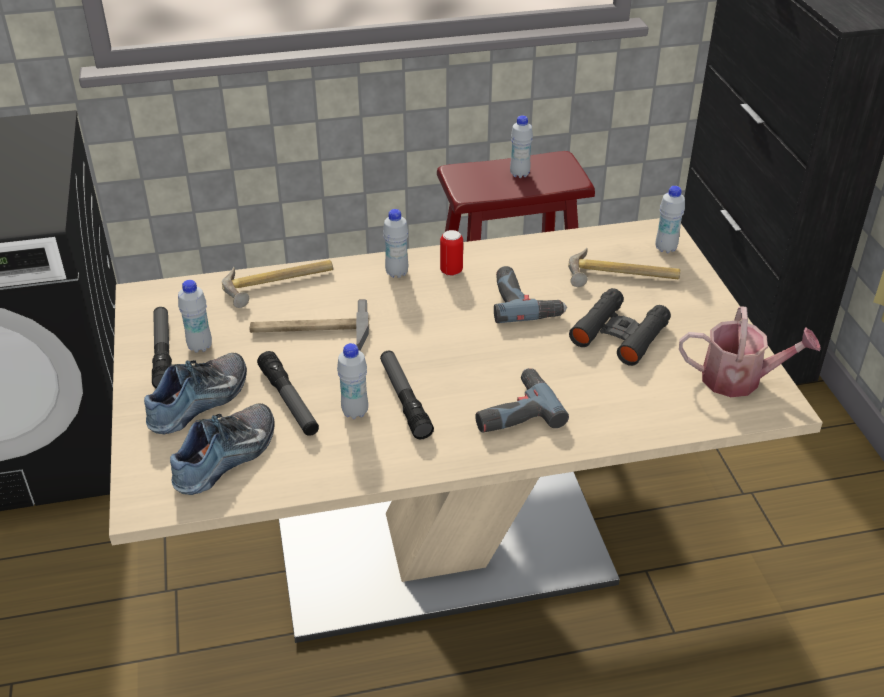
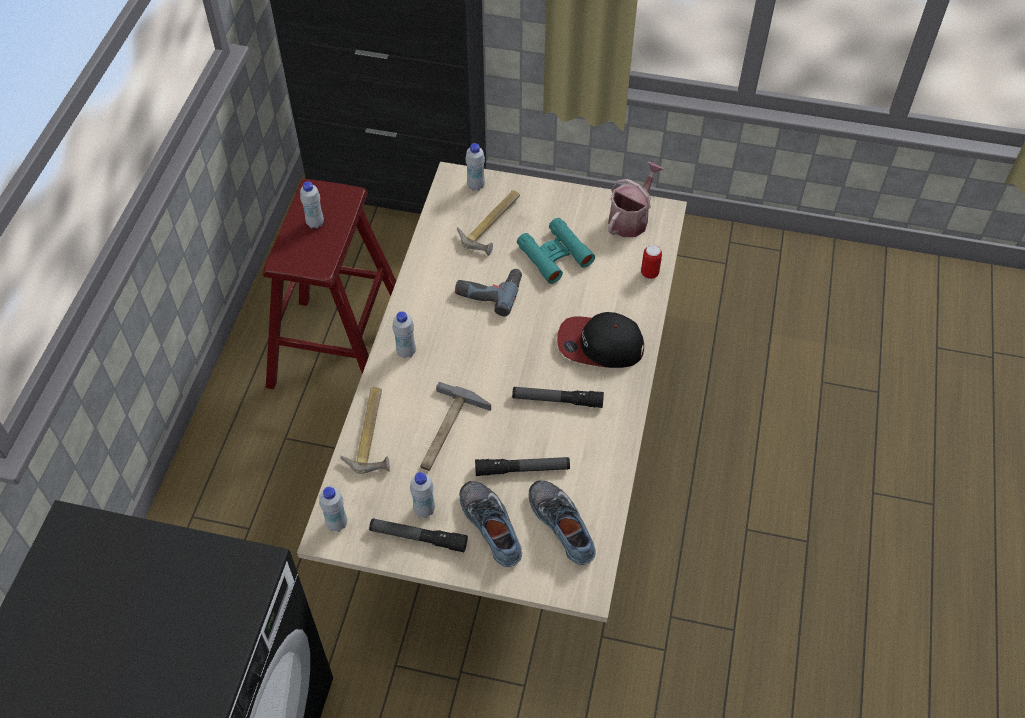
camera: 65 degrees left, 15 degrees up
(355, 412) = (555, 433): white bottle -> white bottle (337, 524)
(451, 271) = (425, 318): can -> can (649, 273)
(513, 410) = (599, 345): power drill -> cap
(619, 334) = (554, 255): black binoculars -> turquoise binoculars

